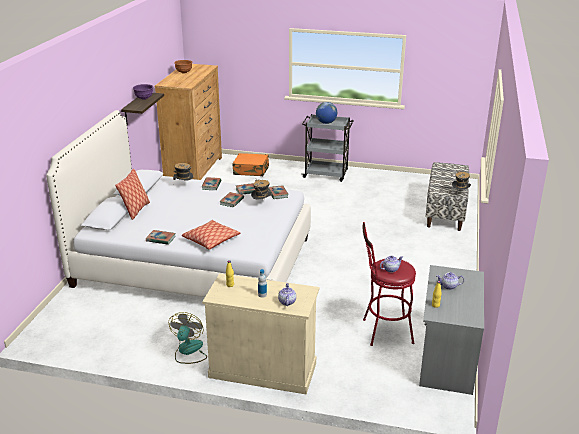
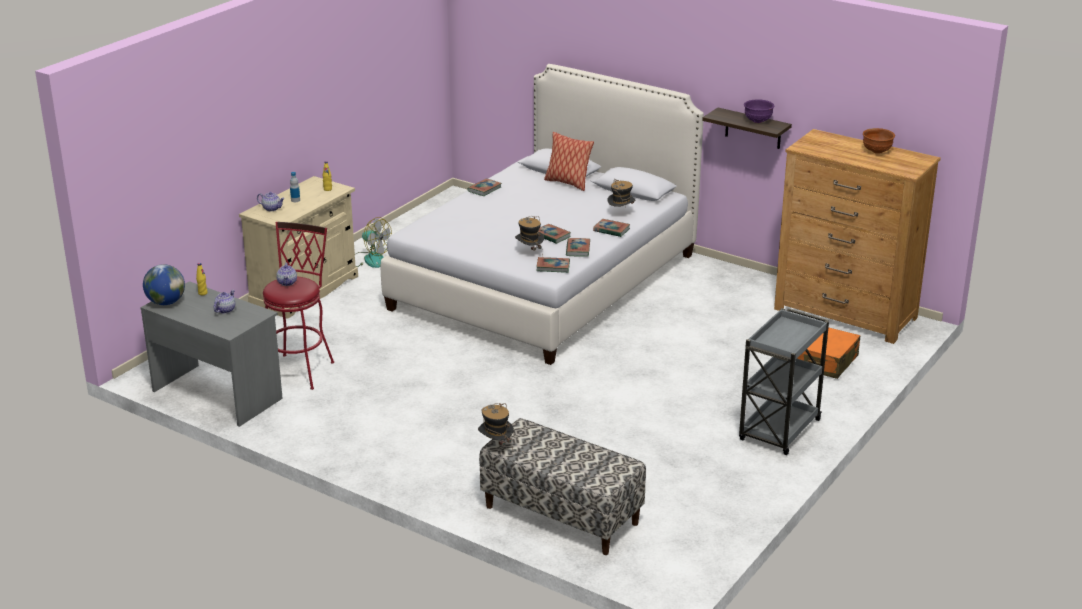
camera: 110 degrees right, 0 degrees up
(211, 240) = (459, 213): pillow -> none
(326, 123) = (790, 335): globe -> globe (166, 302)

